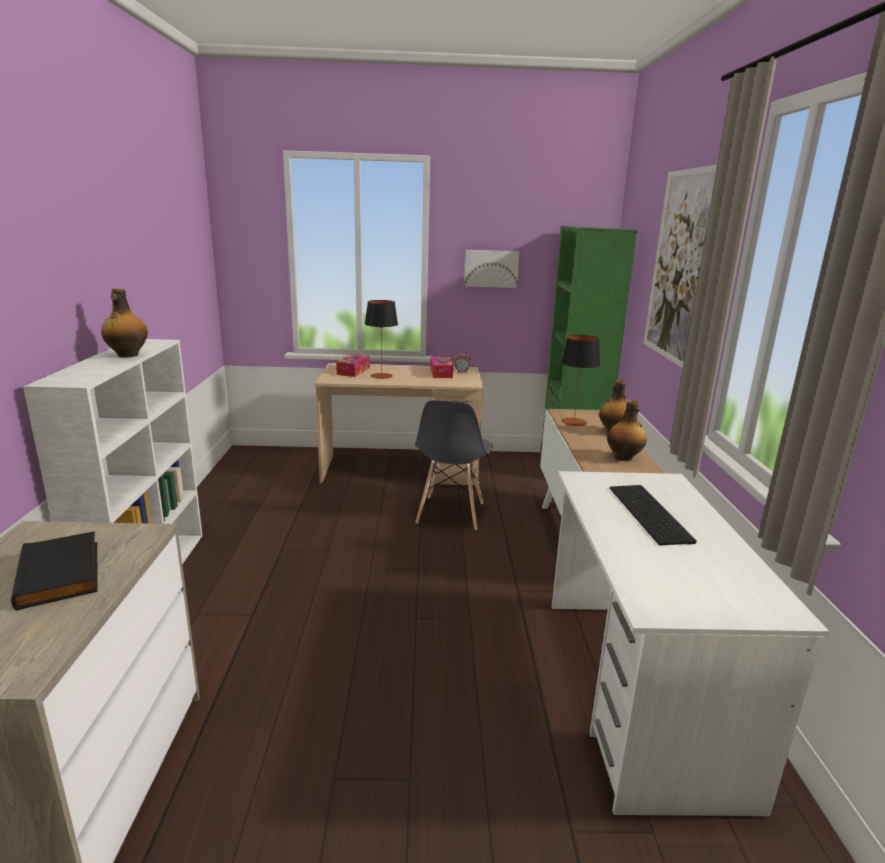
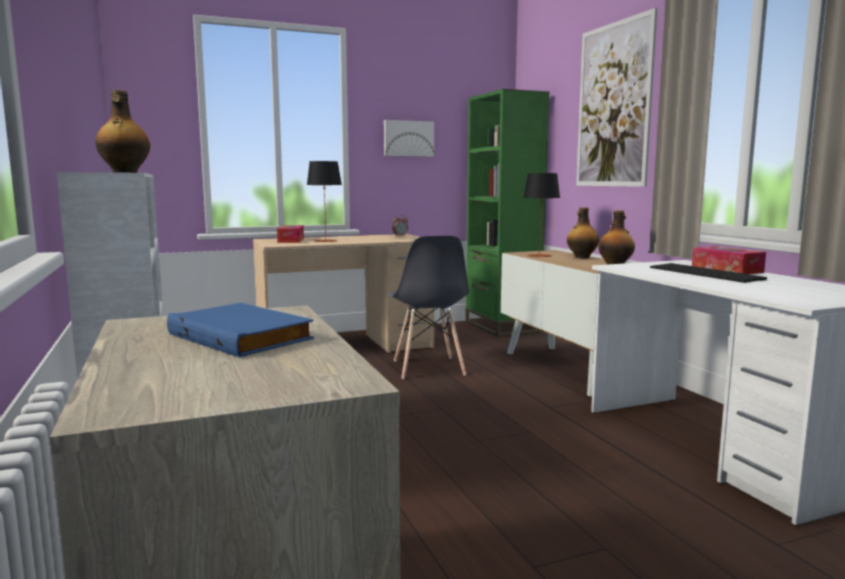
camera: 20 degrees left, 10 degrees down
(62, 574) = (243, 336): black book -> blue book
(441, 373) = (381, 237): tissue box -> tissue box (726, 269)

